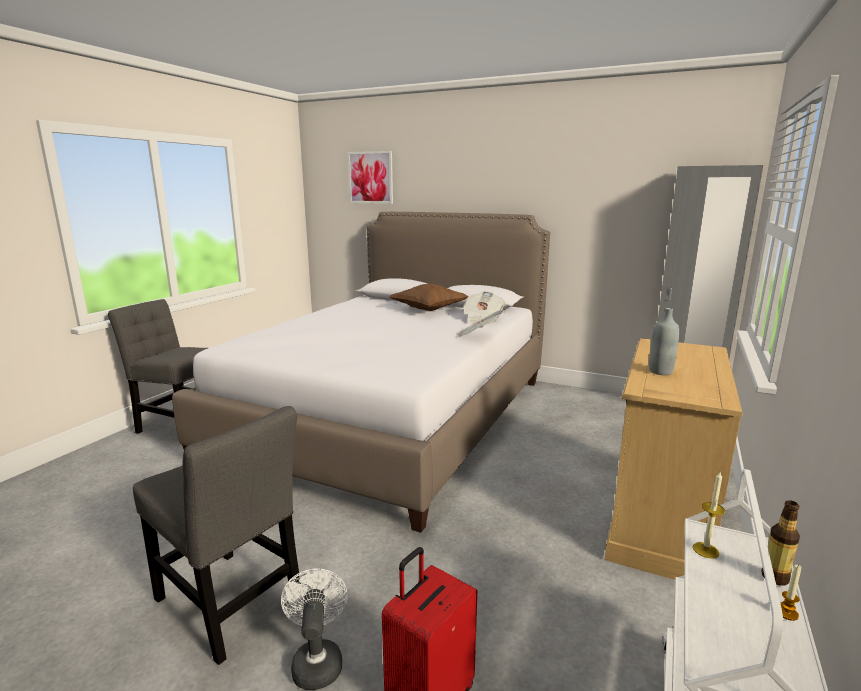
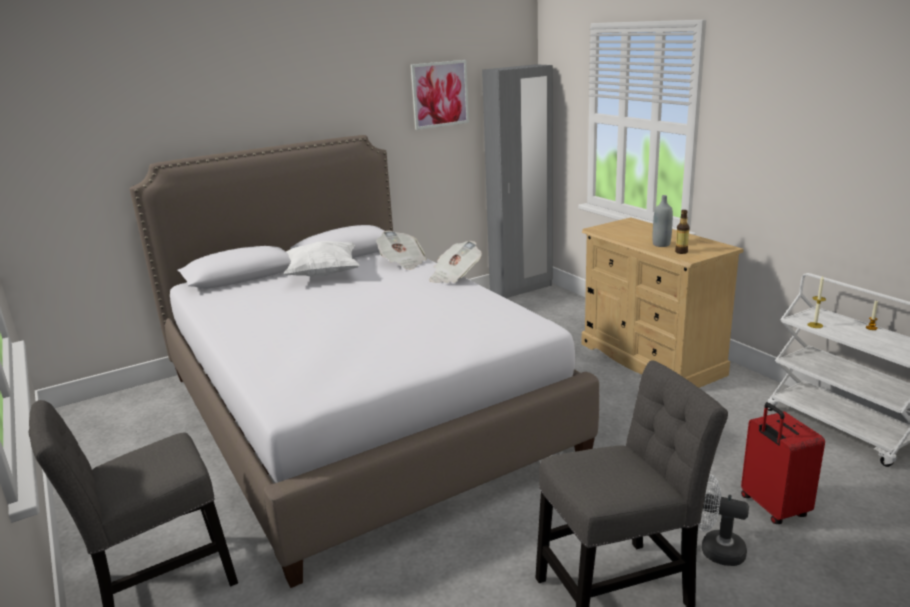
camera: 55 degrees left, 5 degrees up
(370, 177) = (113, 114): picture -> picture (439, 94)
(428, 310) = (323, 274): brown pillow -> white pillow
(775, 577) = (844, 320): bottle -> bottle (681, 252)

